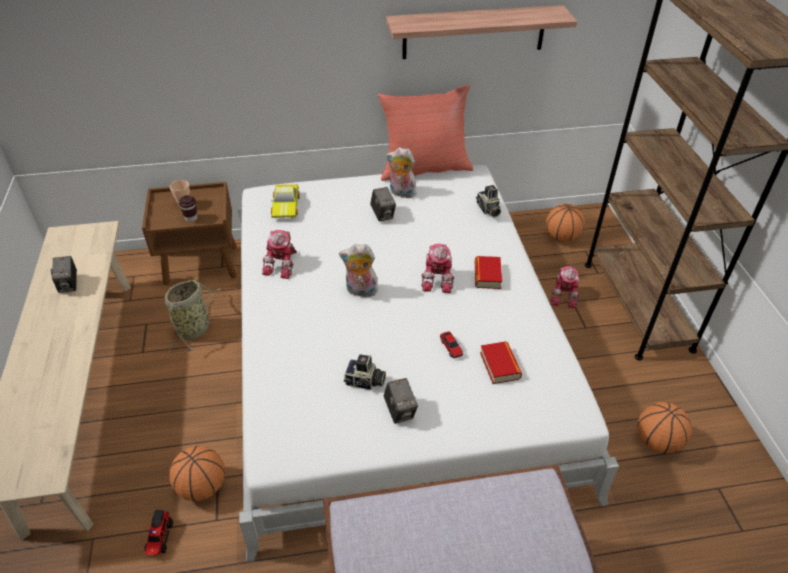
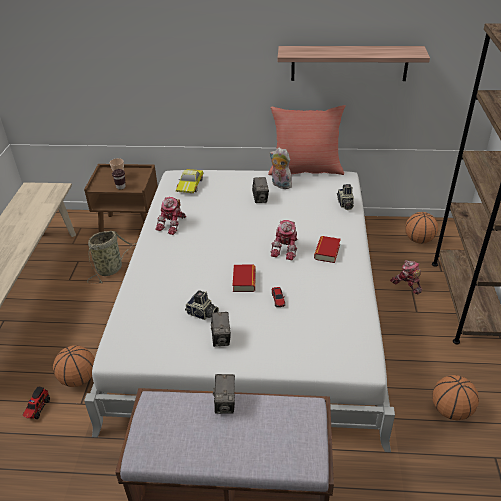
camera: 15 degrees right, 5 degrees down
(69, 285) = (23, 221): camera -> camera (225, 403)
(360, 291) = (222, 250): plush toy -> none
(500, 365) = (312, 318): book -> book (244, 281)
(564, 295) = (406, 284): toy robot -> toy robot turned 120 degrees clockwise

